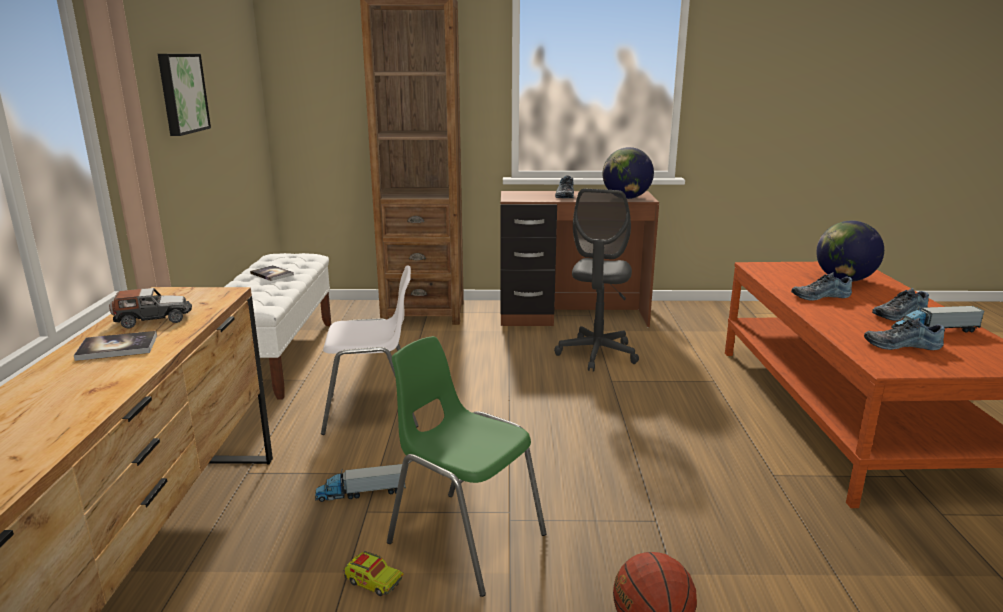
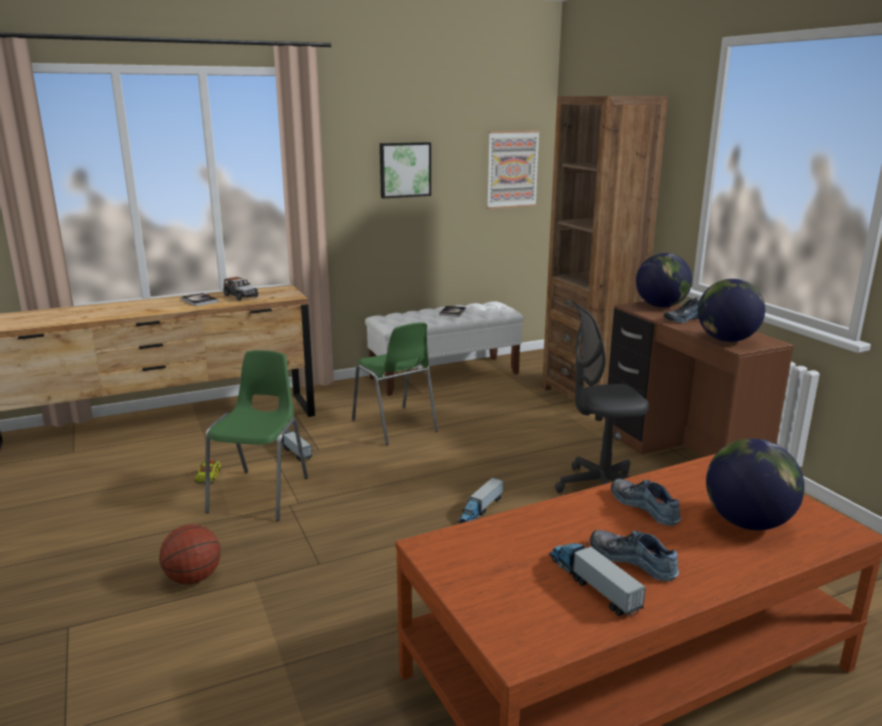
camera: 65 degrees right, 0 degrees up
(244, 90) = (512, 169): none -> picture
(373, 412) = (395, 426): white chair -> green chair
(523, 194) = (660, 306): none -> globe
(599, 410) = (480, 509): none -> toy truck
(901, 344) = (512, 558): shoe -> none

